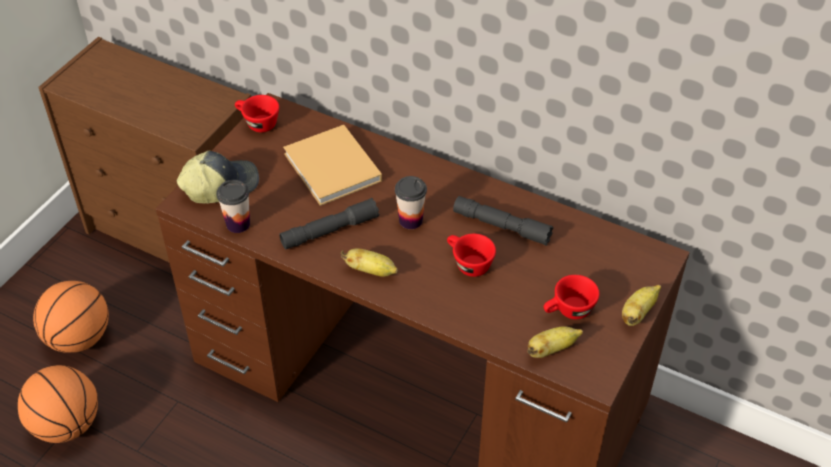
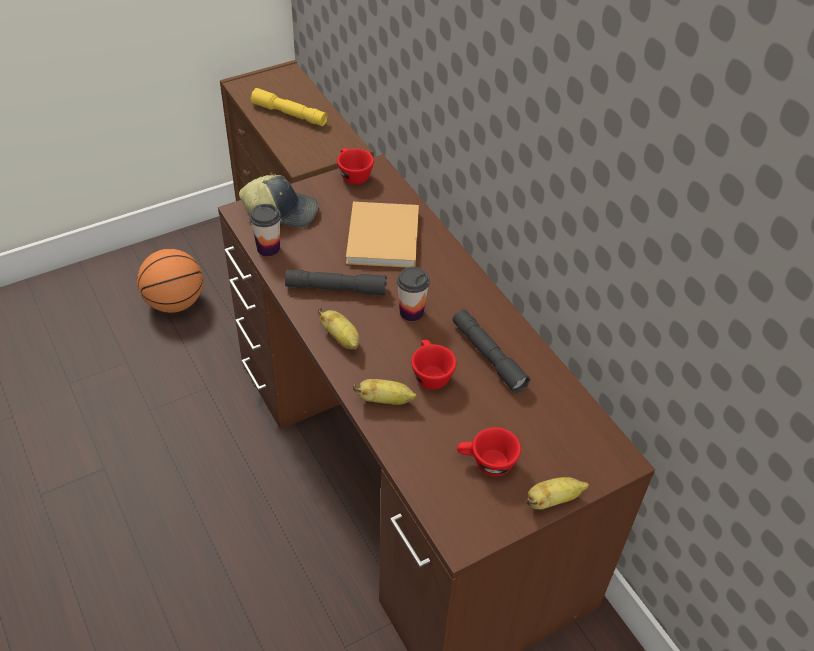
camera: 30 degrees right, 0 degrees up
(67, 425) = (117, 363): basketball -> none
(140, 92) = (289, 114): none -> yellow flashlight
(551, 349) = (441, 489): banana -> banana (385, 400)

